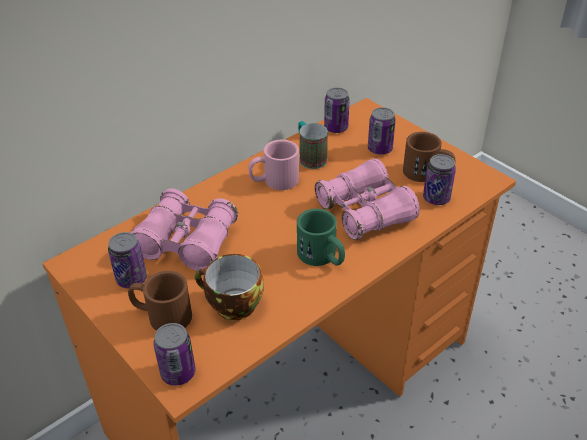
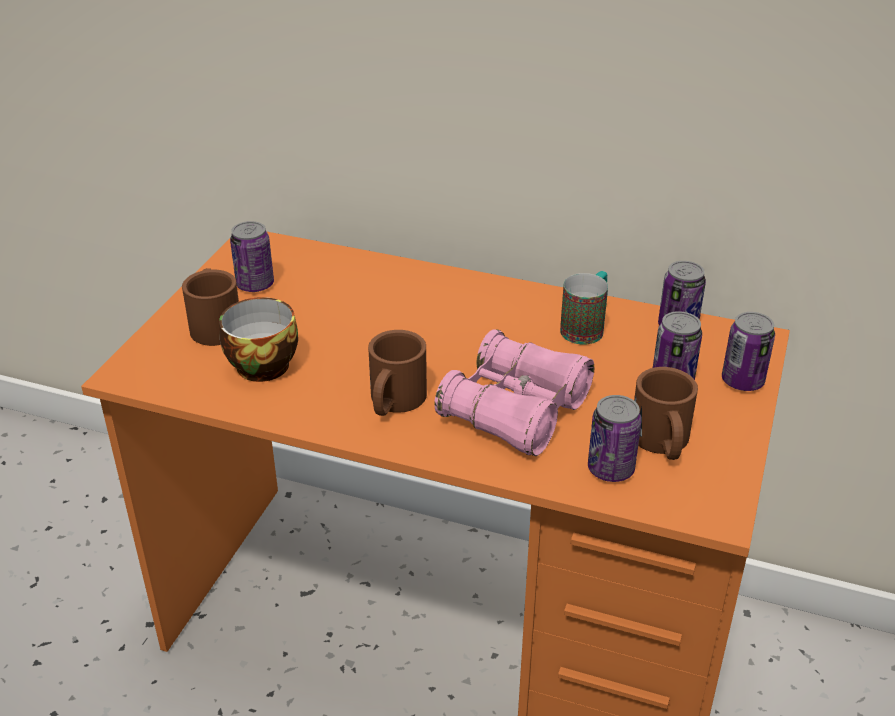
camera: 60 degrees right, 5 degrees down
(178, 373) = (141, 365): can -> can (742, 381)
(187, 242) = (340, 296): pink binoculars -> none
(274, 181) = (506, 316): pink mug -> none
(322, 257) = (394, 403): green mug -> brown mug

